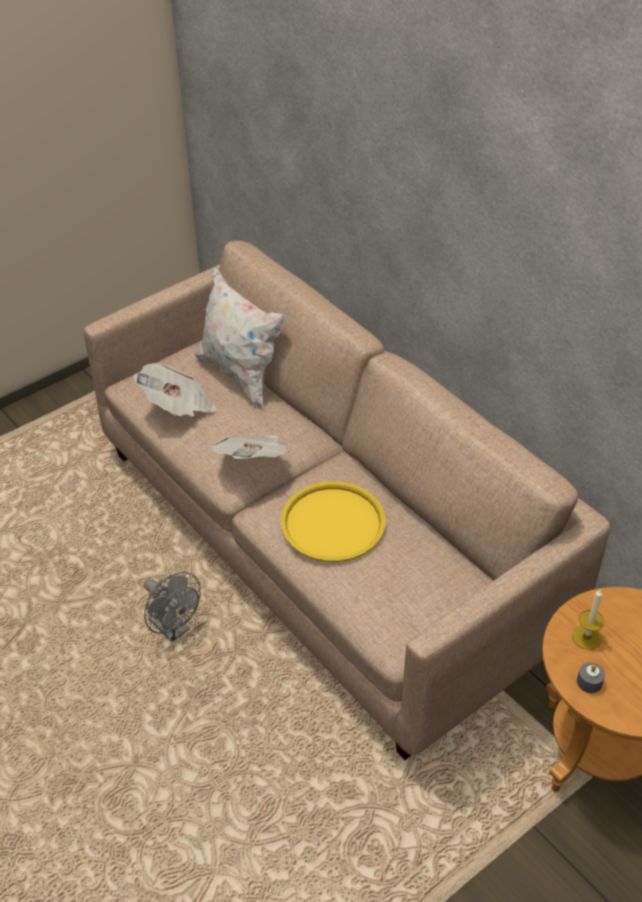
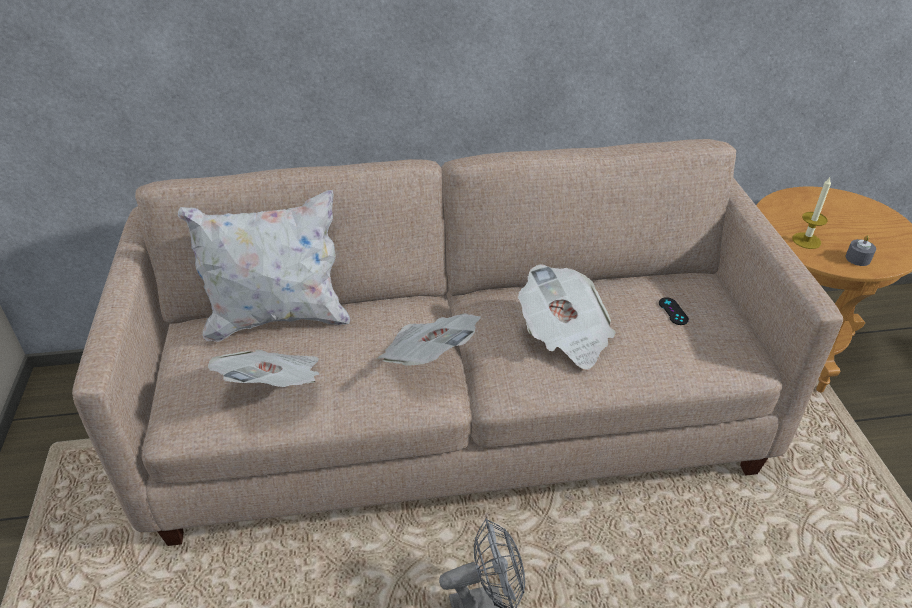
camera: 60 degrees left, 5 degrees down
(333, 523) = (565, 335): yellow tray -> newspaper
(414, 577) = (673, 311): none -> black game controller

